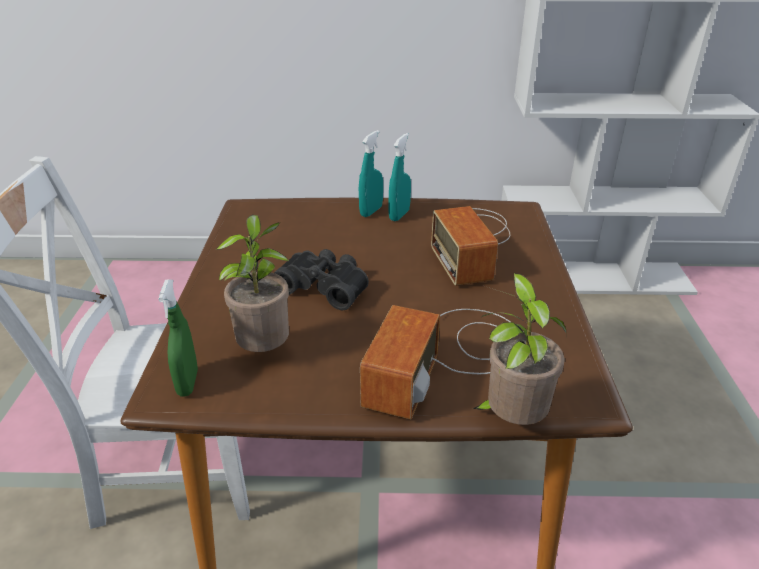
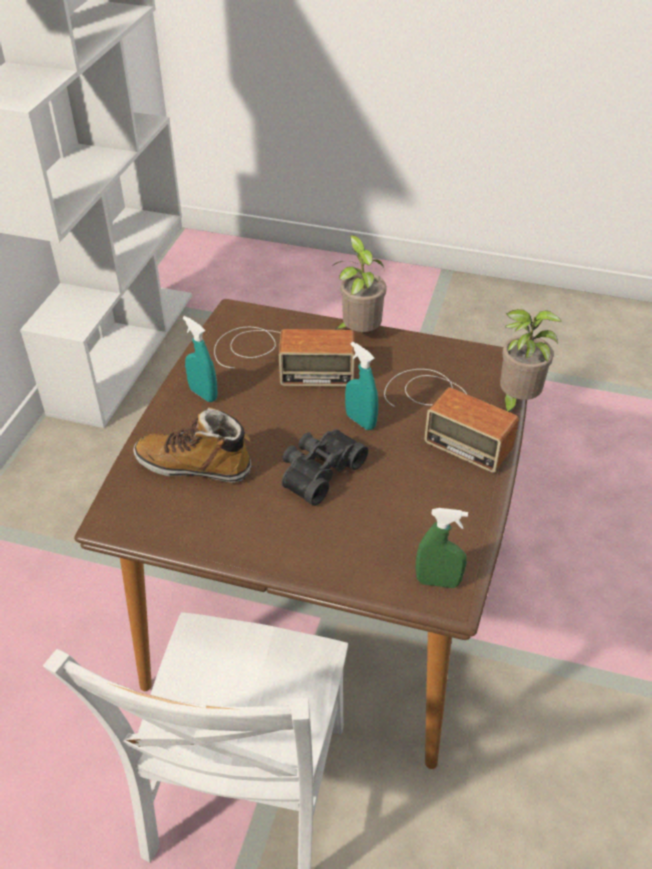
camera: 75 degrees left, 10 degrees up
(266, 350) = (405, 524): potted plant -> potted plant (358, 333)
(311, 227) = (195, 466): none -> boot
(371, 211) = (183, 413): turquoise spray bottle -> turquoise spray bottle (360, 421)

